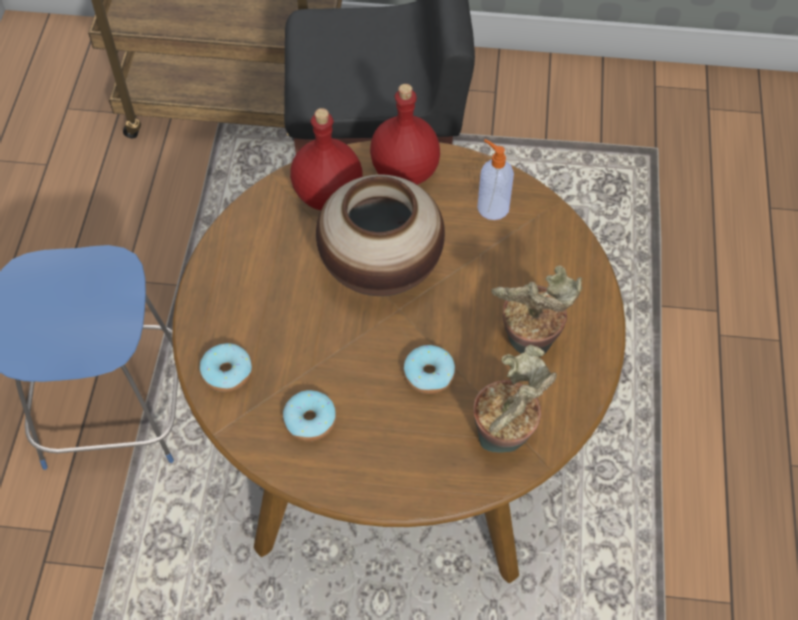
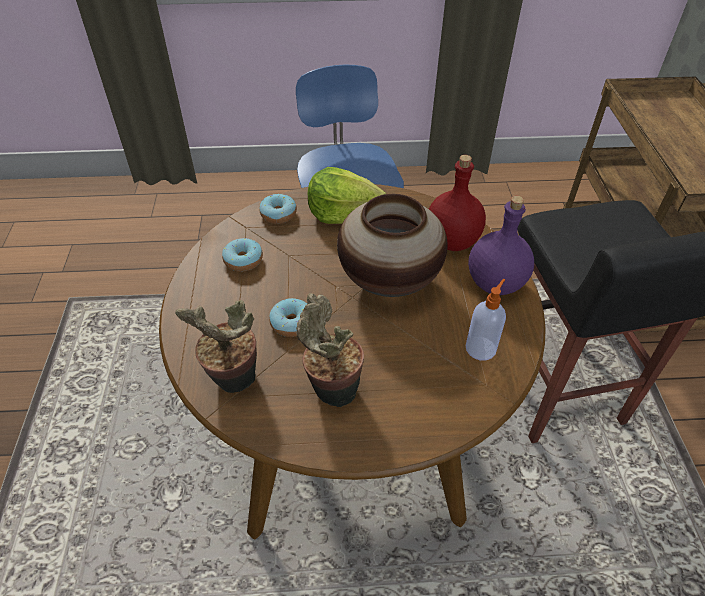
camera: 80 degrees right, 10 degrees down
(243, 297) = (342, 212): none -> lettuce
(405, 171) = (496, 283): red bottle -> purple bottle

